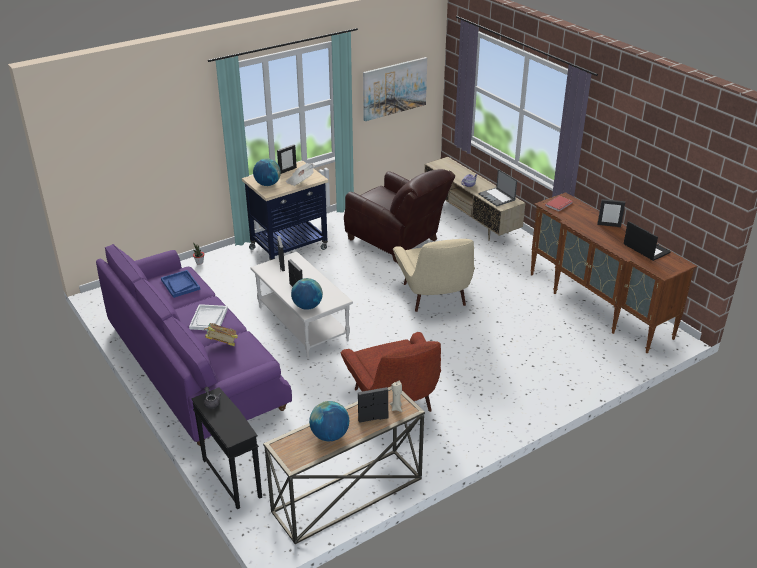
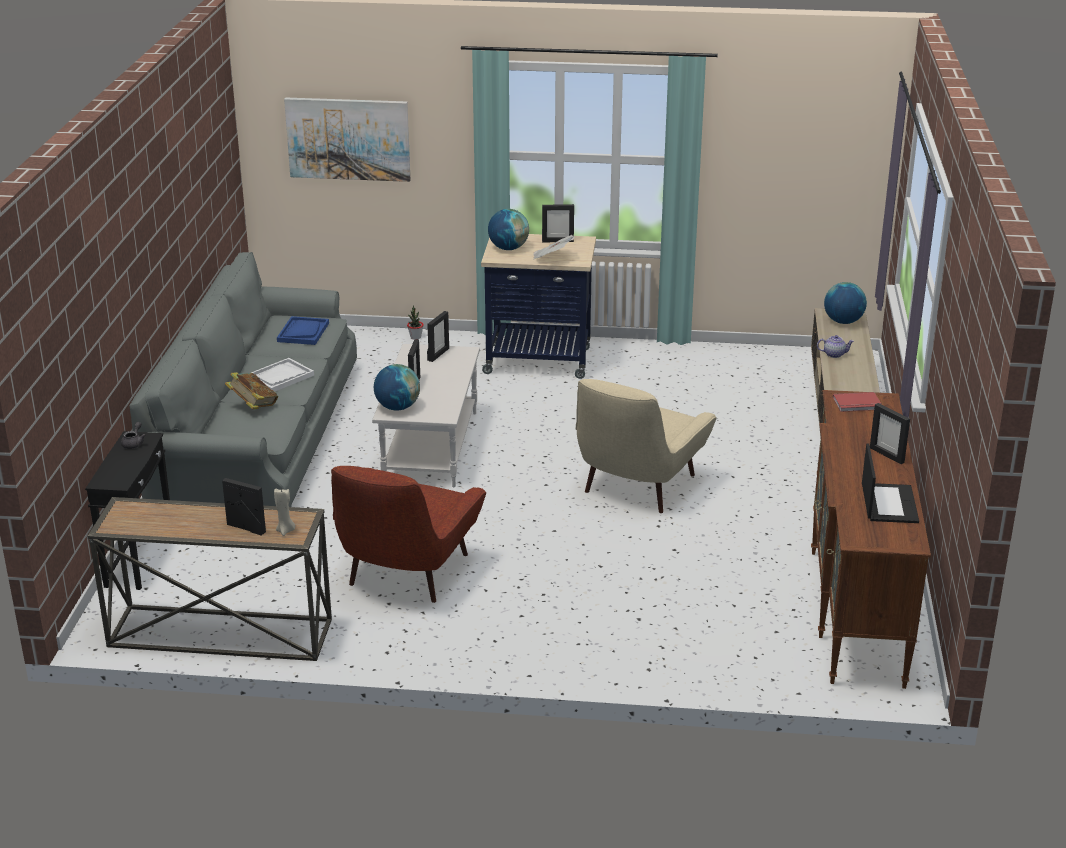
camera: 40 degrees right, 5 degrees down
(194, 366) = (258, 438): purple sofa -> grey sofa
(329, 435) = (180, 521): globe -> globe (843, 321)
(394, 88) = (793, 170): picture -> picture (348, 139)
(397, 242) = (688, 405): brown armchair -> none
(497, 197) = (850, 383): laptop -> none

